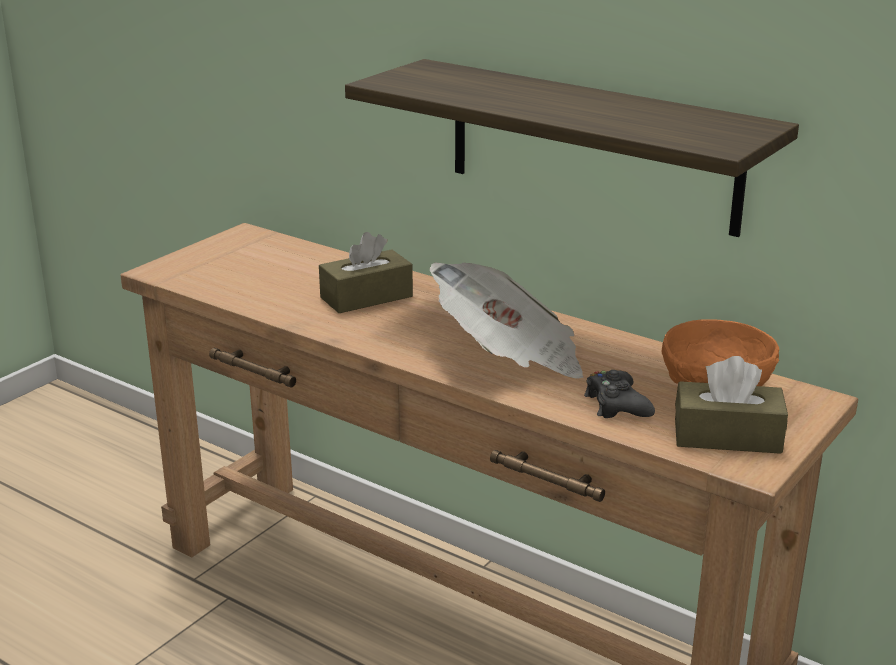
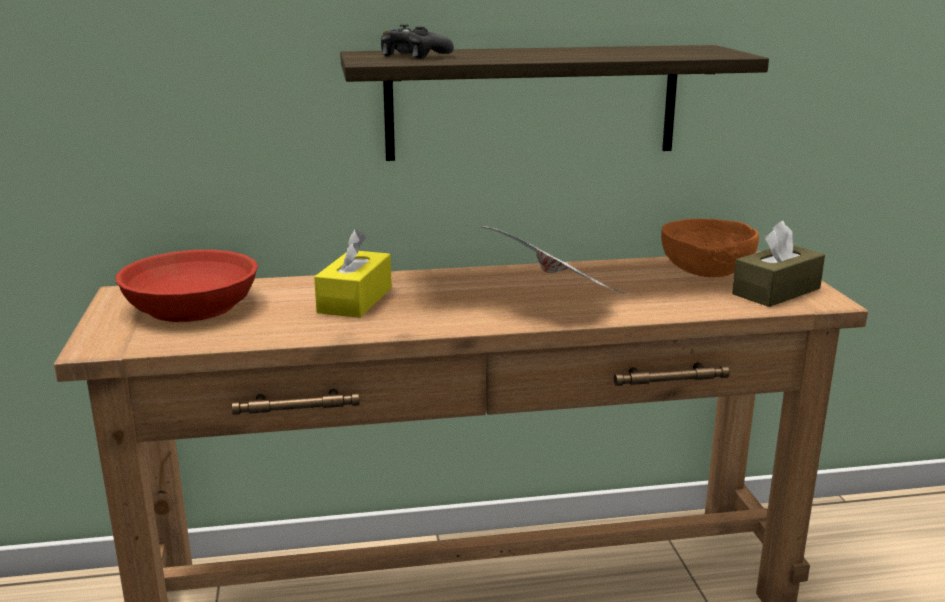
camera: 45 degrees left, 5 degrees down
(261, 260) = (191, 306): none -> red bowl
(366, 297) = (355, 300): brown tissue box -> yellow tissue box
(616, 405) = (683, 299): black game controller -> black game controller (413, 55)

